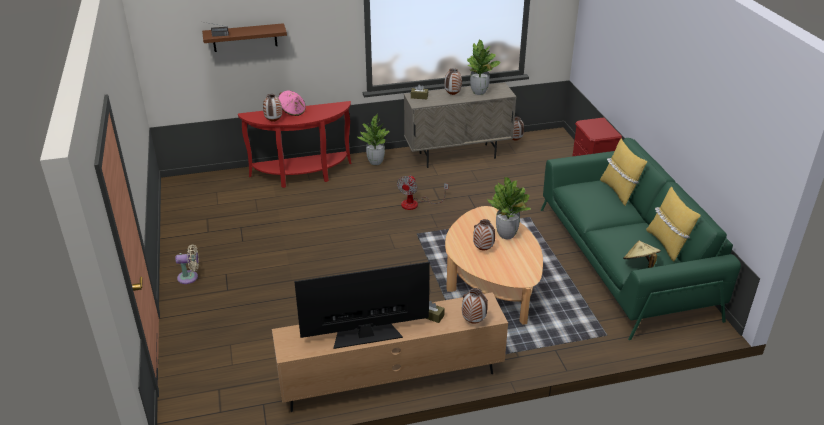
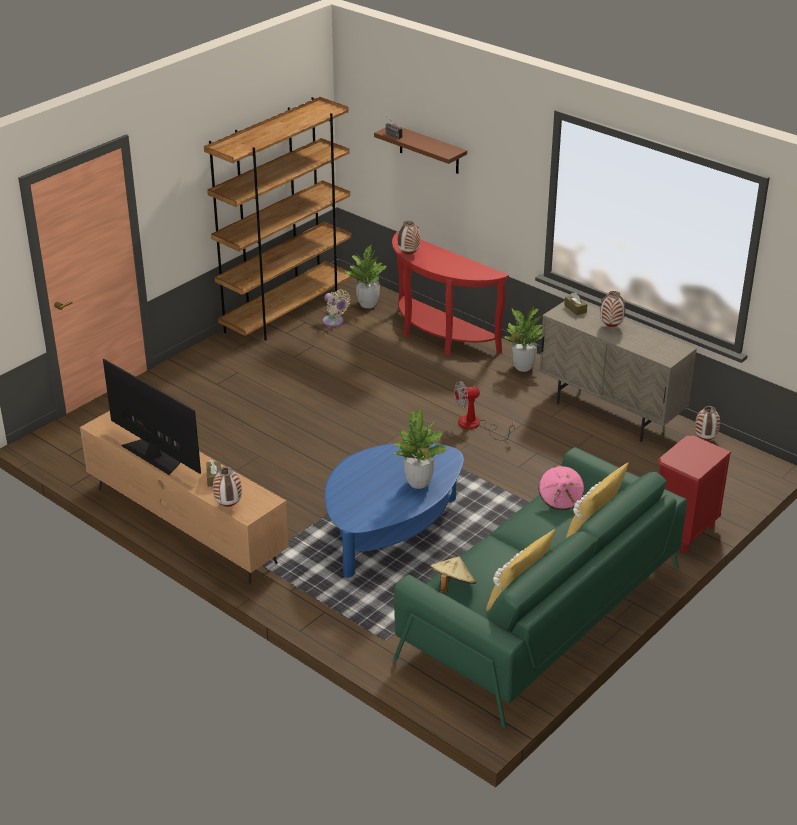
camera: 55 degrees right, 0 degrees up
(183, 221) = (287, 312): none -> brown bookcase
(190, 277) = (213, 357): beige fan -> beige fan (334, 322)
(292, 111) = (441, 255): pink hat -> pink hat (560, 499)
(479, 92) = (643, 340): potted plant -> potted plant (368, 305)
(483, 249) = (375, 478): vase -> none
(491, 283) = (391, 530): beige coffee table -> blue coffee table

